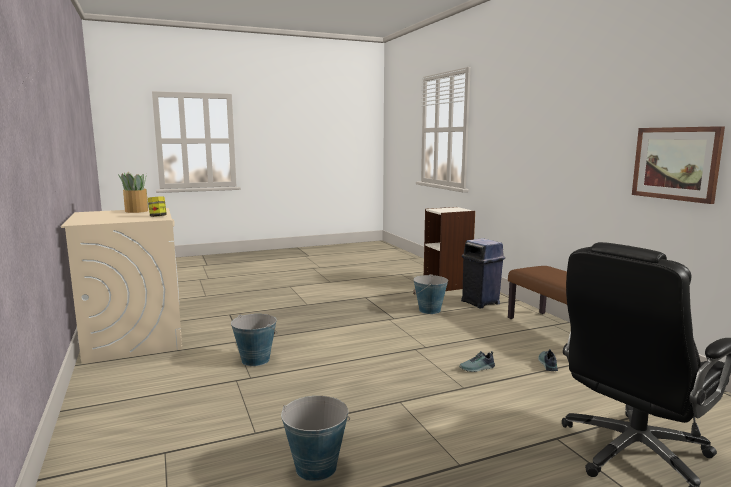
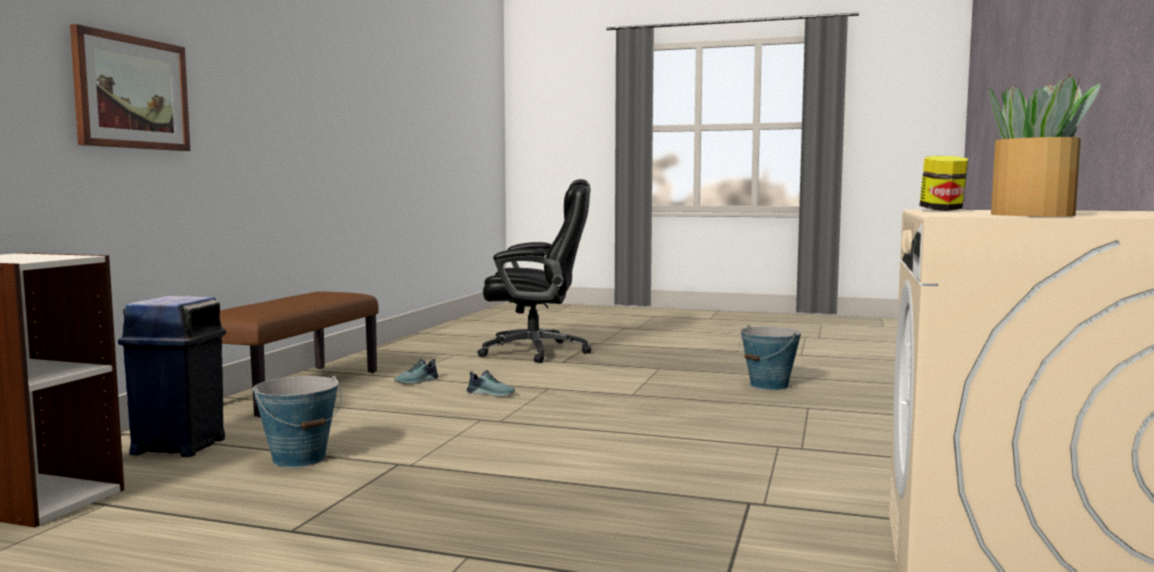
camera: 140 degrees left, 5 degrees down
(255, 360) = (751, 464): bucket -> none
(675, 163) = (312, 128): picture -> picture (131, 93)

